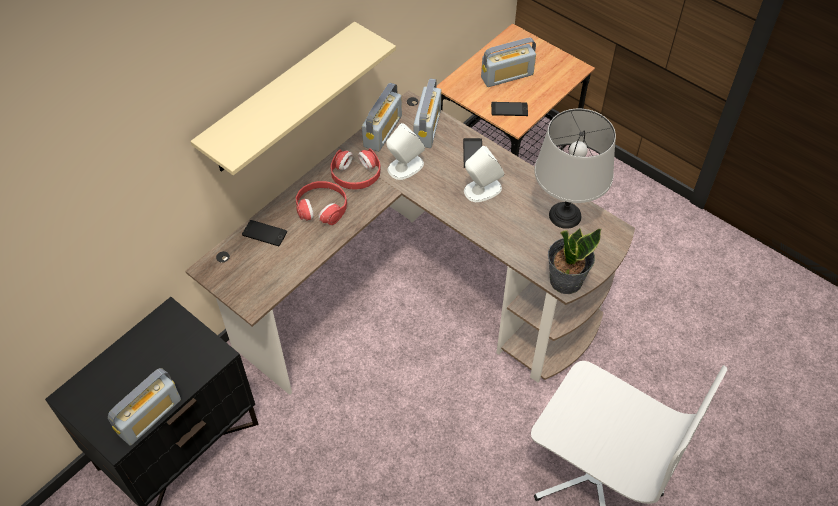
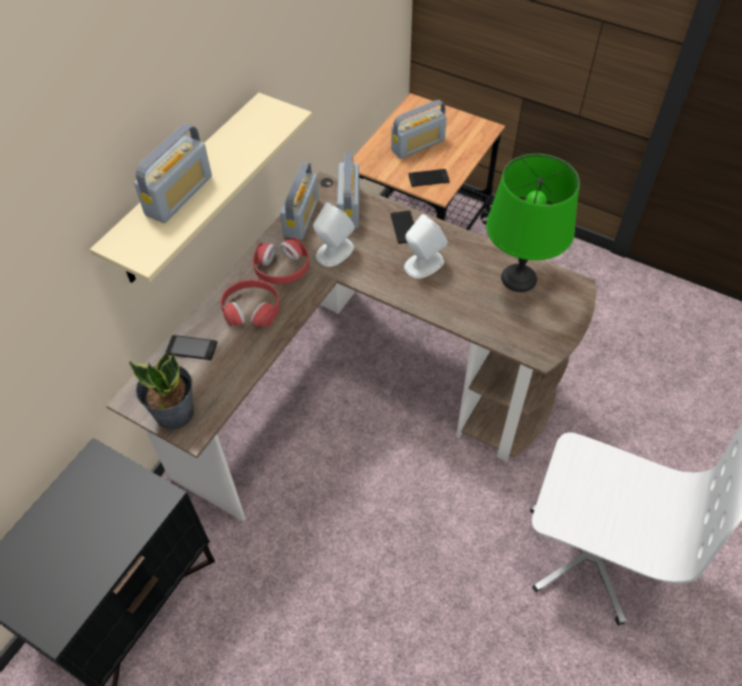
camera: 10 degrees left, 0 degrees up
(149, 416) = (91, 588): radio -> radio (179, 195)
(564, 215) = (518, 278): grey table lamp -> green table lamp
(565, 280) = (538, 347): potted plant -> potted plant (174, 412)

